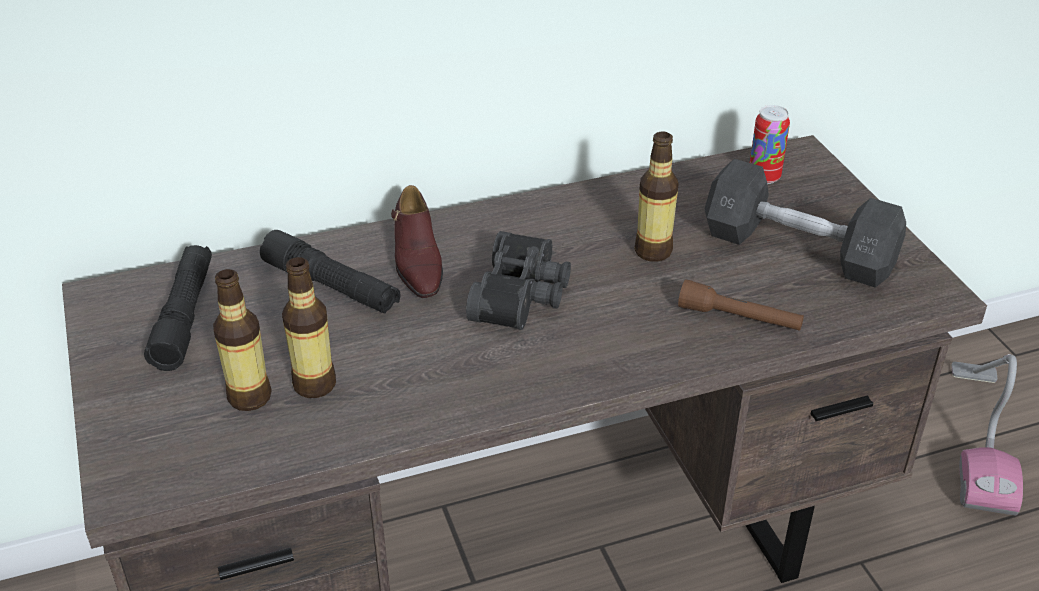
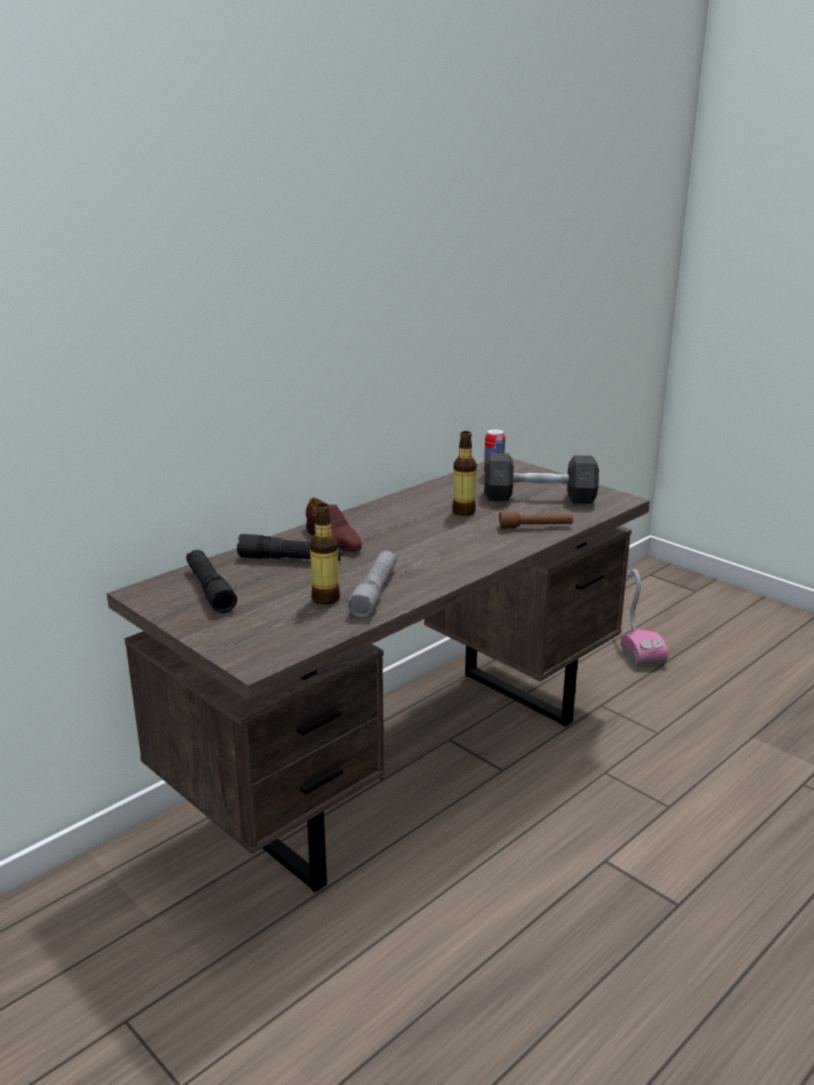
camera: 25 degrees left, 15 degrees down
(249, 397) = (291, 612): bottle -> none
(390, 392) = (374, 592): none -> grey flashlight
(523, 296) = (410, 541): black binoculars -> none

